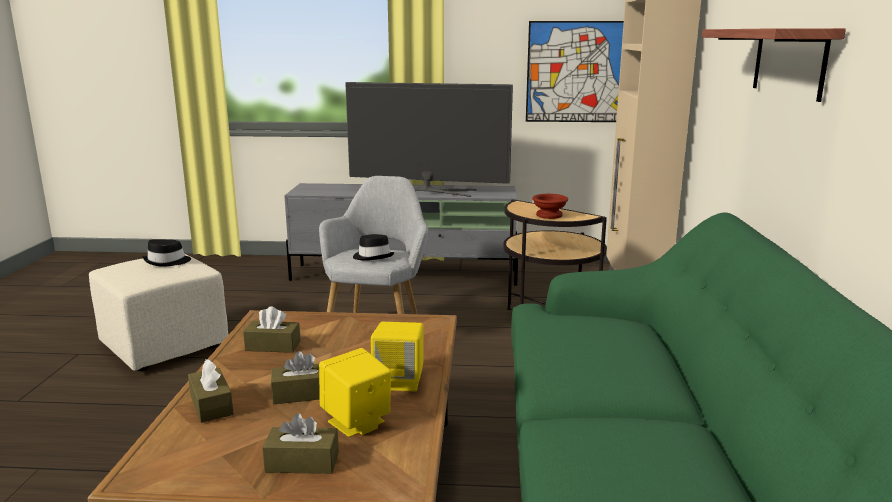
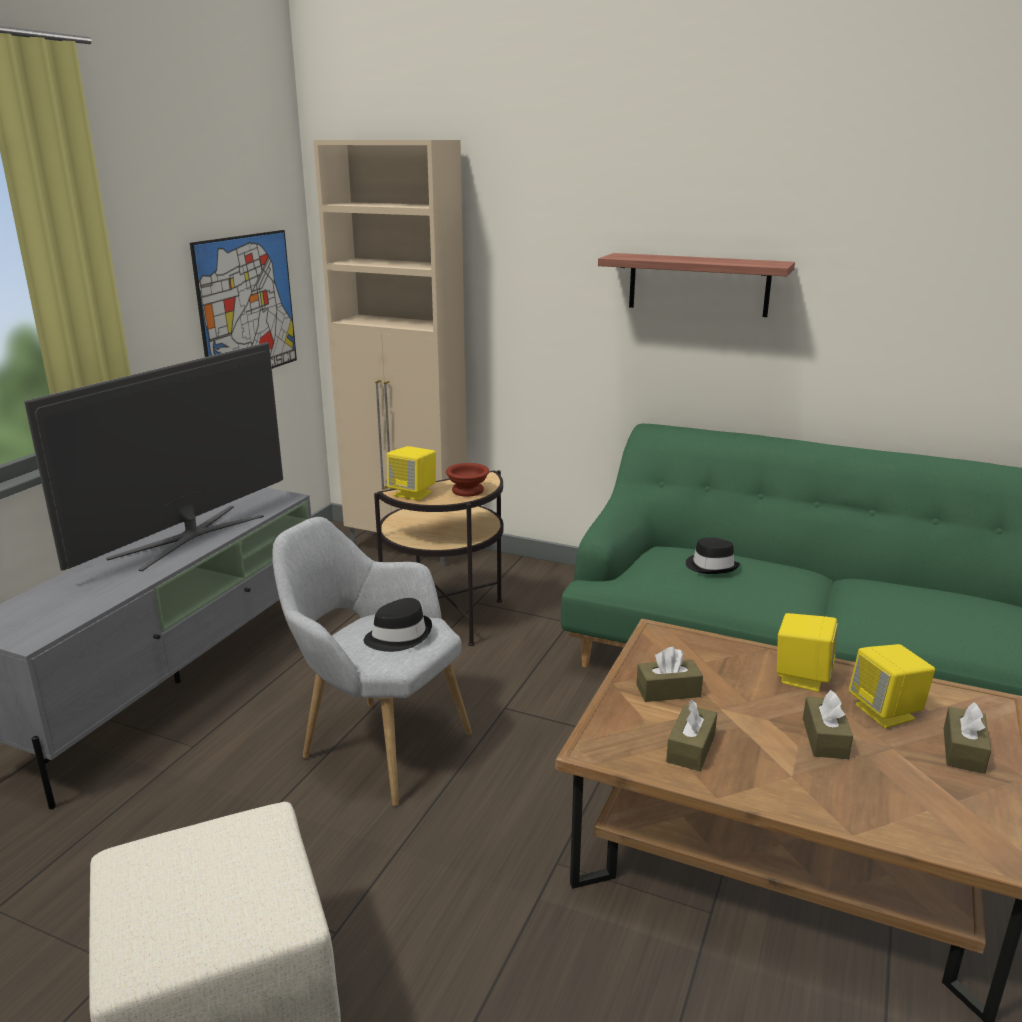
camera: 70 degrees left, 5 degrees up
(167, 262) = (190, 861): black hat -> black hat (711, 566)
(211, 405) = (853, 802): brown tissue box -> brown tissue box (668, 691)
(524, 206) = (413, 493): none -> yellow speaker

